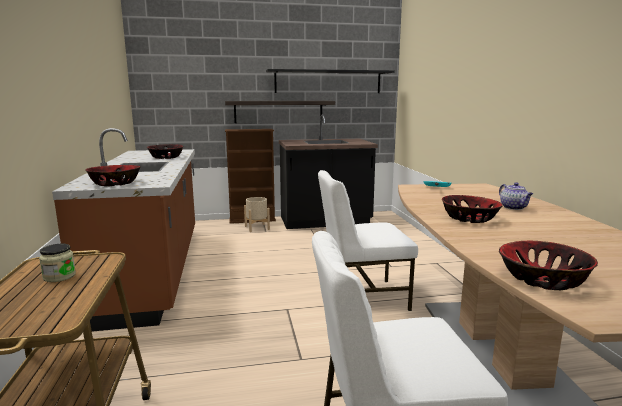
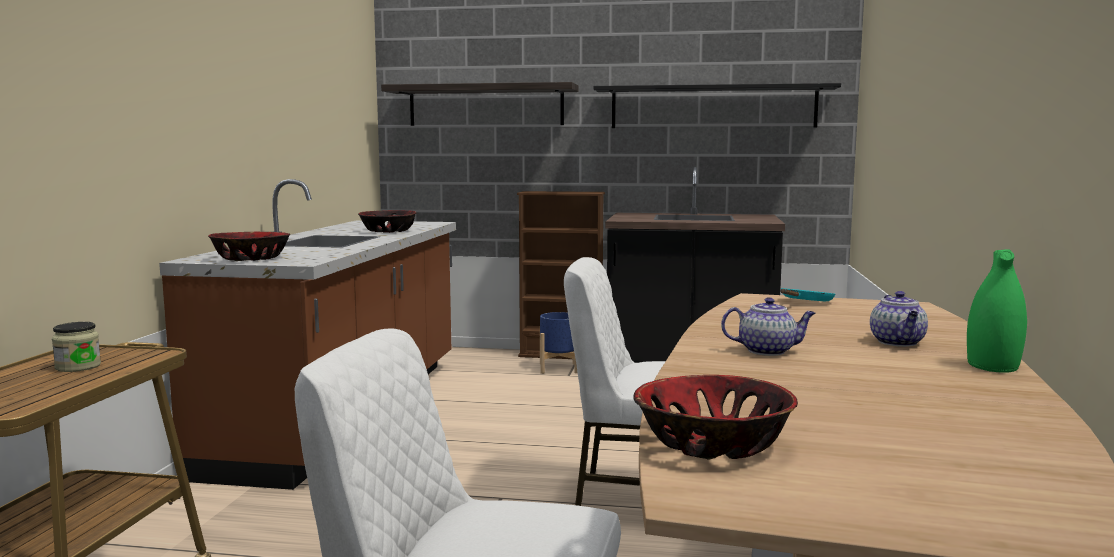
camera: 20 degrees right, 5 degrees down
(257, 228) = (559, 368): beige planter -> blue planter
(278, 111) = (618, 161): shelf -> shelf (486, 105)
(469, 218) = (768, 351): bowl -> teapot
(571, 217) = (993, 366): none -> green vase

